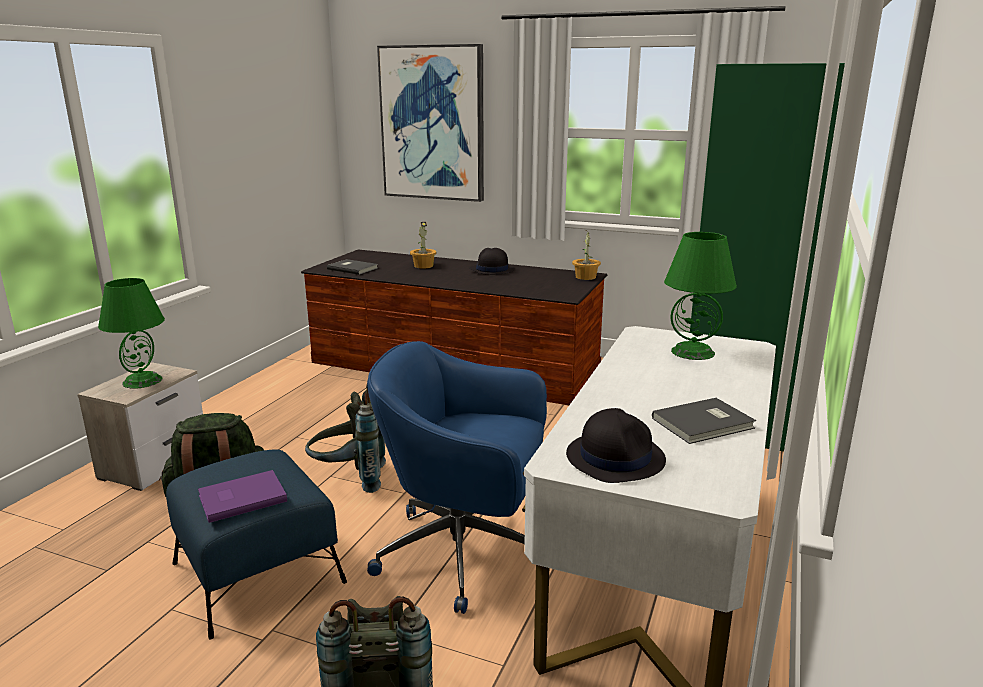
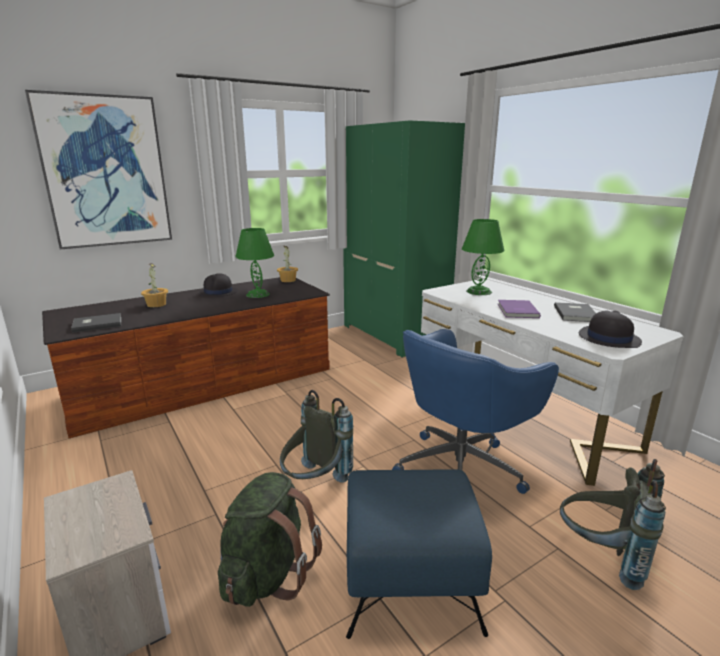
camera: 55 degrees left, 0 degrees up
(142, 381) = (98, 513): green table lamp -> green table lamp (258, 294)
(241, 498) = (444, 505): purple book -> purple book (516, 311)

